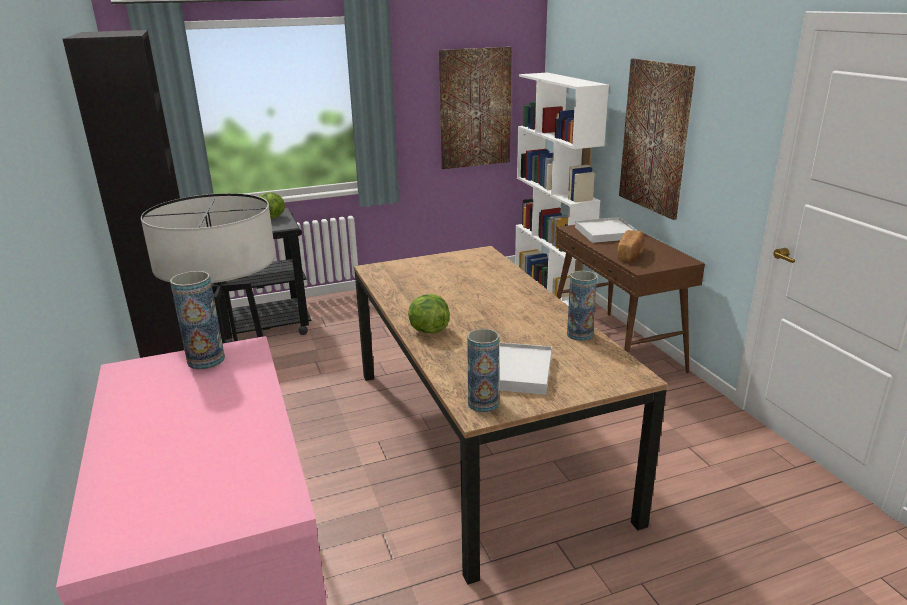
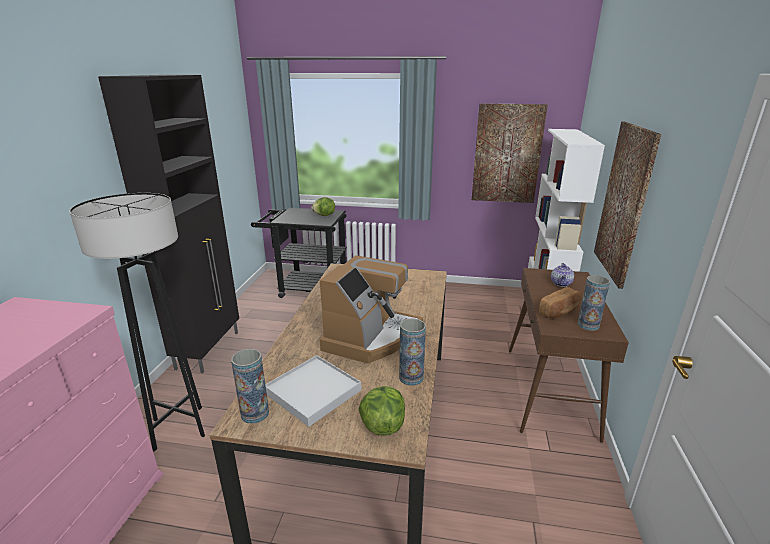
camera: 30 degrees right, 0 degrees up
(206, 360) = (54, 313): vase -> vase (588, 325)
(428, 330) = (307, 331): lettuce -> lettuce (382, 425)
(500, 316) = (371, 337): none -> coffee machine
(606, 233) = (561, 284): white tray -> teapot

